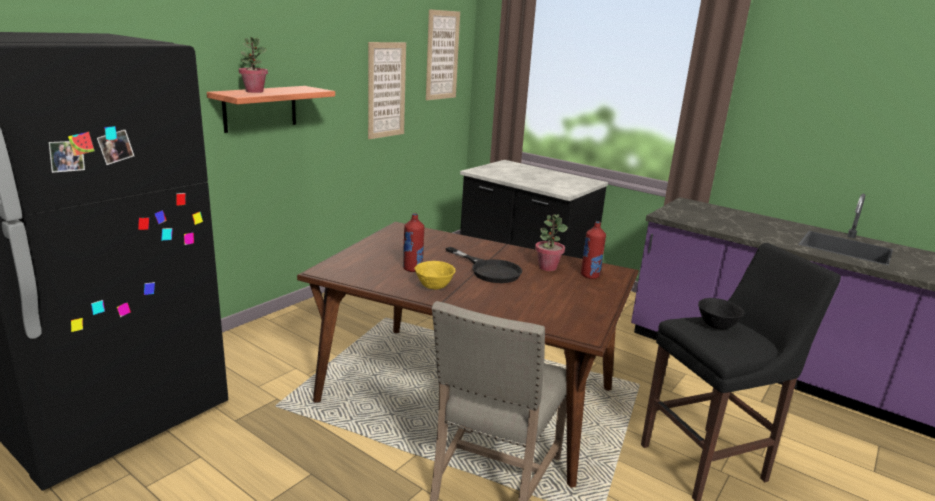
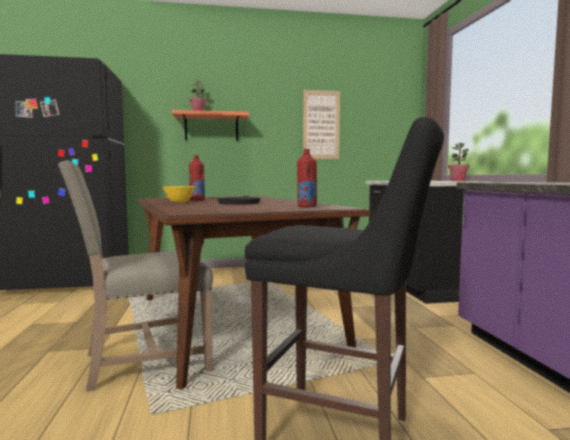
camera: 45 degrees right, 15 degrees down
(442, 55) = (381, 102): picture -> none
(547, 267) = (287, 204): potted plant -> potted plant (458, 181)
(716, 326) = (328, 227): black bowl -> none

